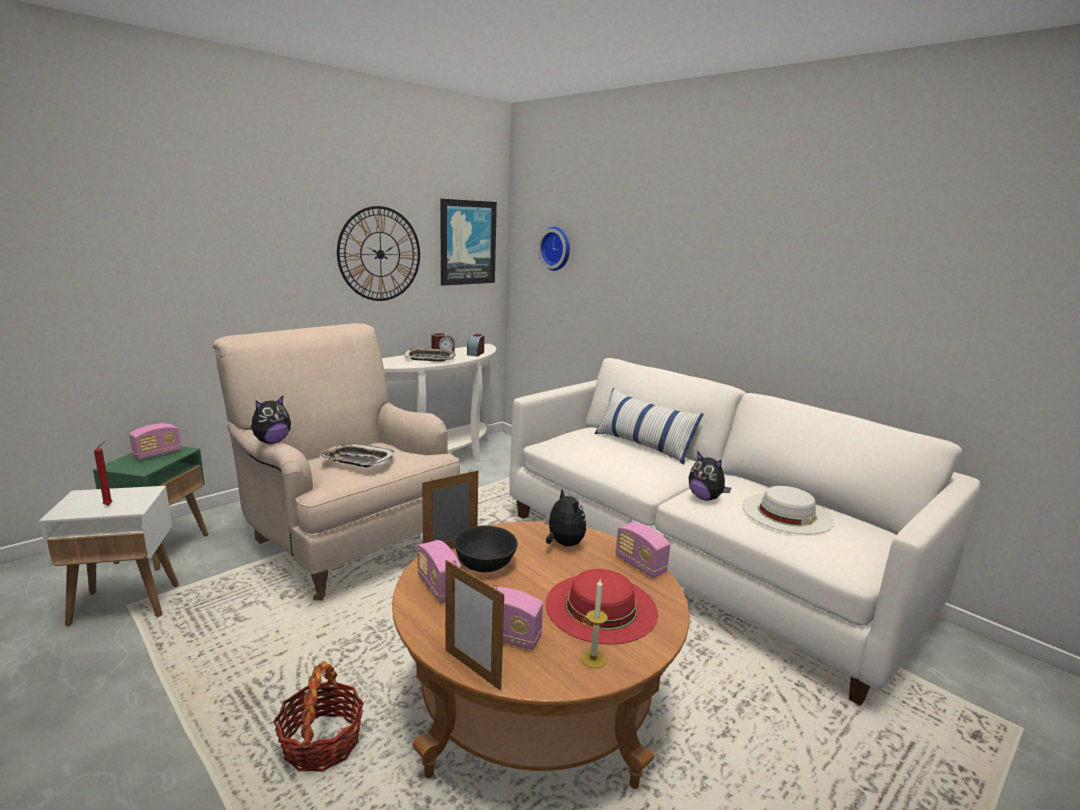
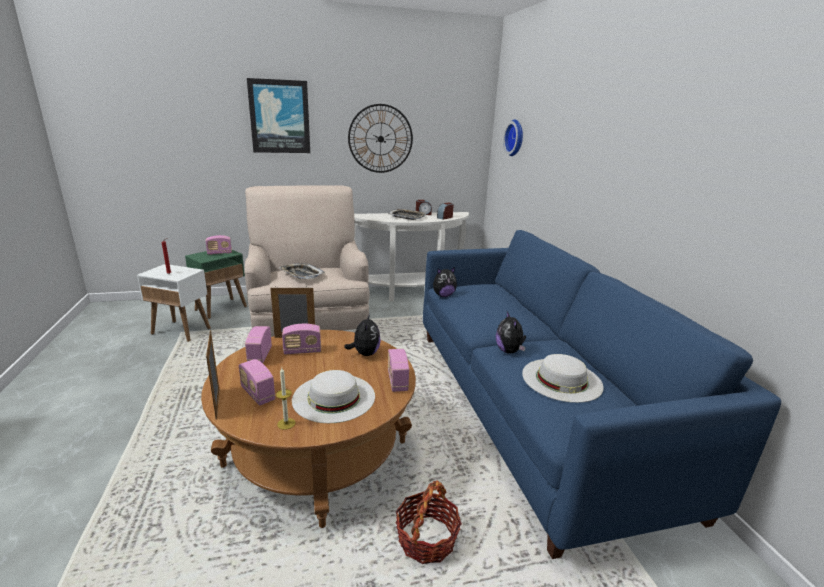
camera: 30 degrees right, 5 degrees up
(272, 441) = (254, 253): plush toy -> plush toy (443, 295)
(322, 743) = (194, 428): basket -> basket (426, 539)
(467, 242) = (454, 132): picture -> picture (279, 117)
(485, 563) = (302, 351): black bowl -> radio
(601, 607) = (334, 397): red hat -> white hat
(643, 445) = (513, 304): pillow -> none
(697, 561) = (531, 408): white sofa -> blue sofa

